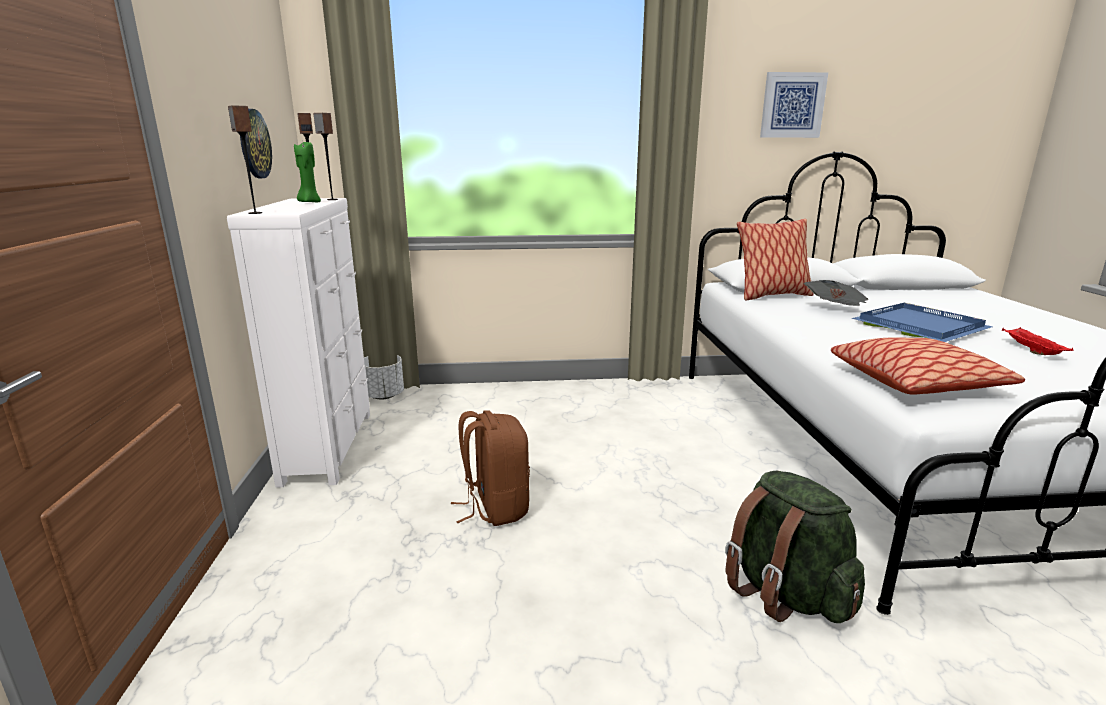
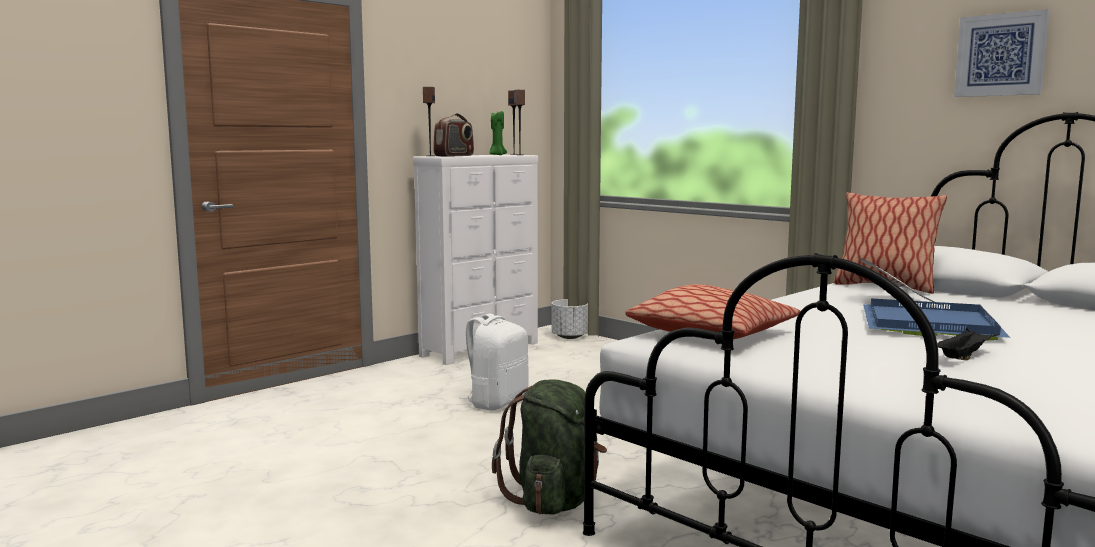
camera: 50 degrees right, 10 degrees down
(254, 144) = (475, 113): wall clock -> none
(289, 210) = (454, 156): none -> radio
(495, 507) = (496, 402): brown backpack -> white backpack
(1030, 350) = (963, 356): red tray -> black tray

